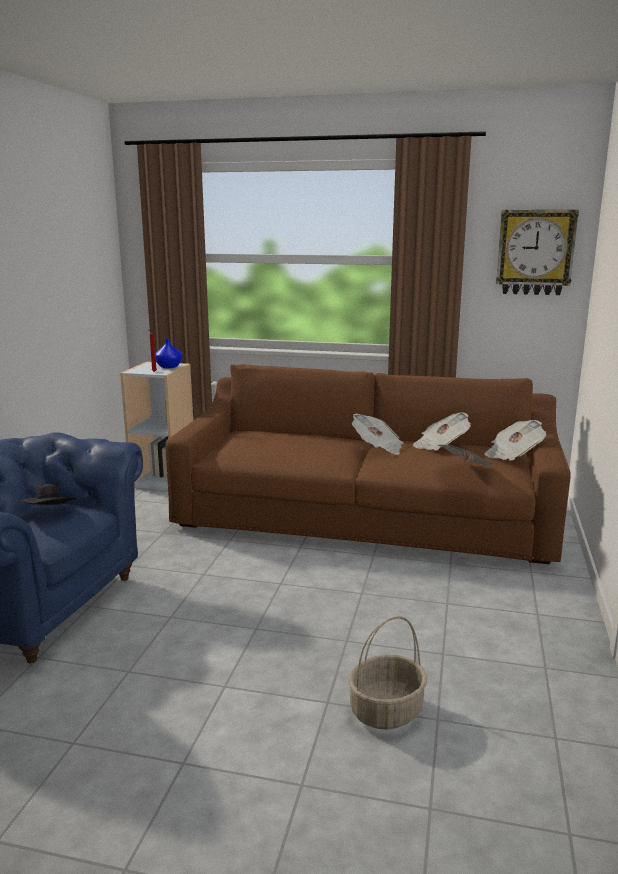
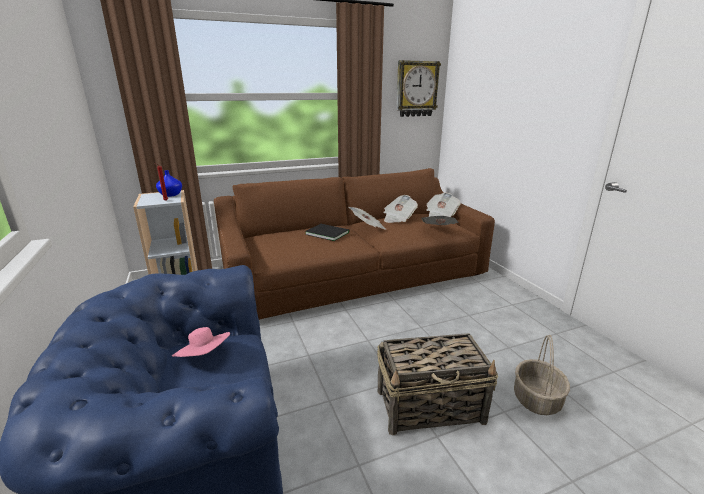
camera: 35 degrees left, 5 degrees up
(49, 514) = (205, 357): black hat -> pink hat
(256, 662) = (431, 406): none -> basket
(318, 443) = (327, 233): none -> black book

